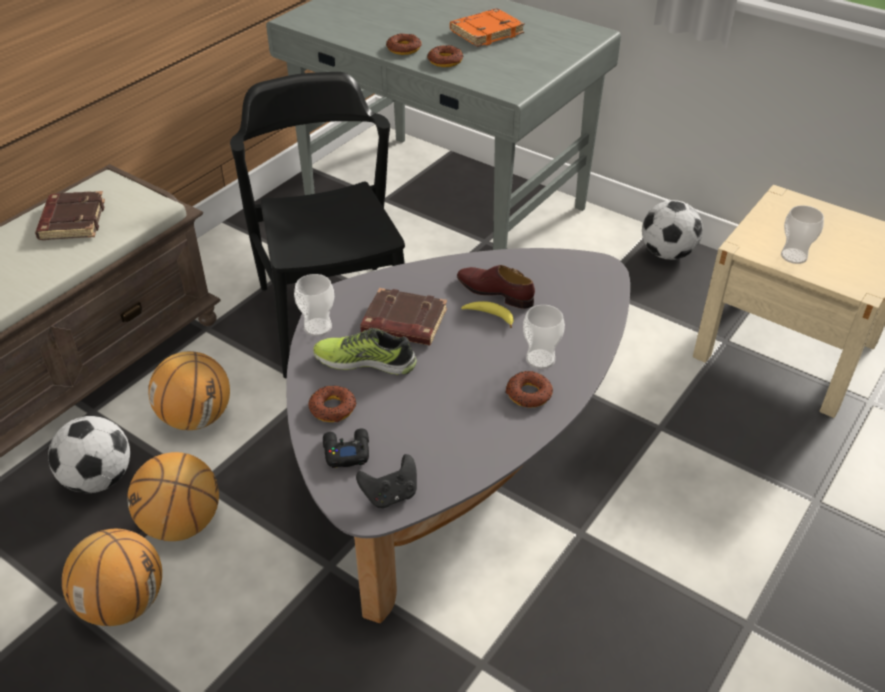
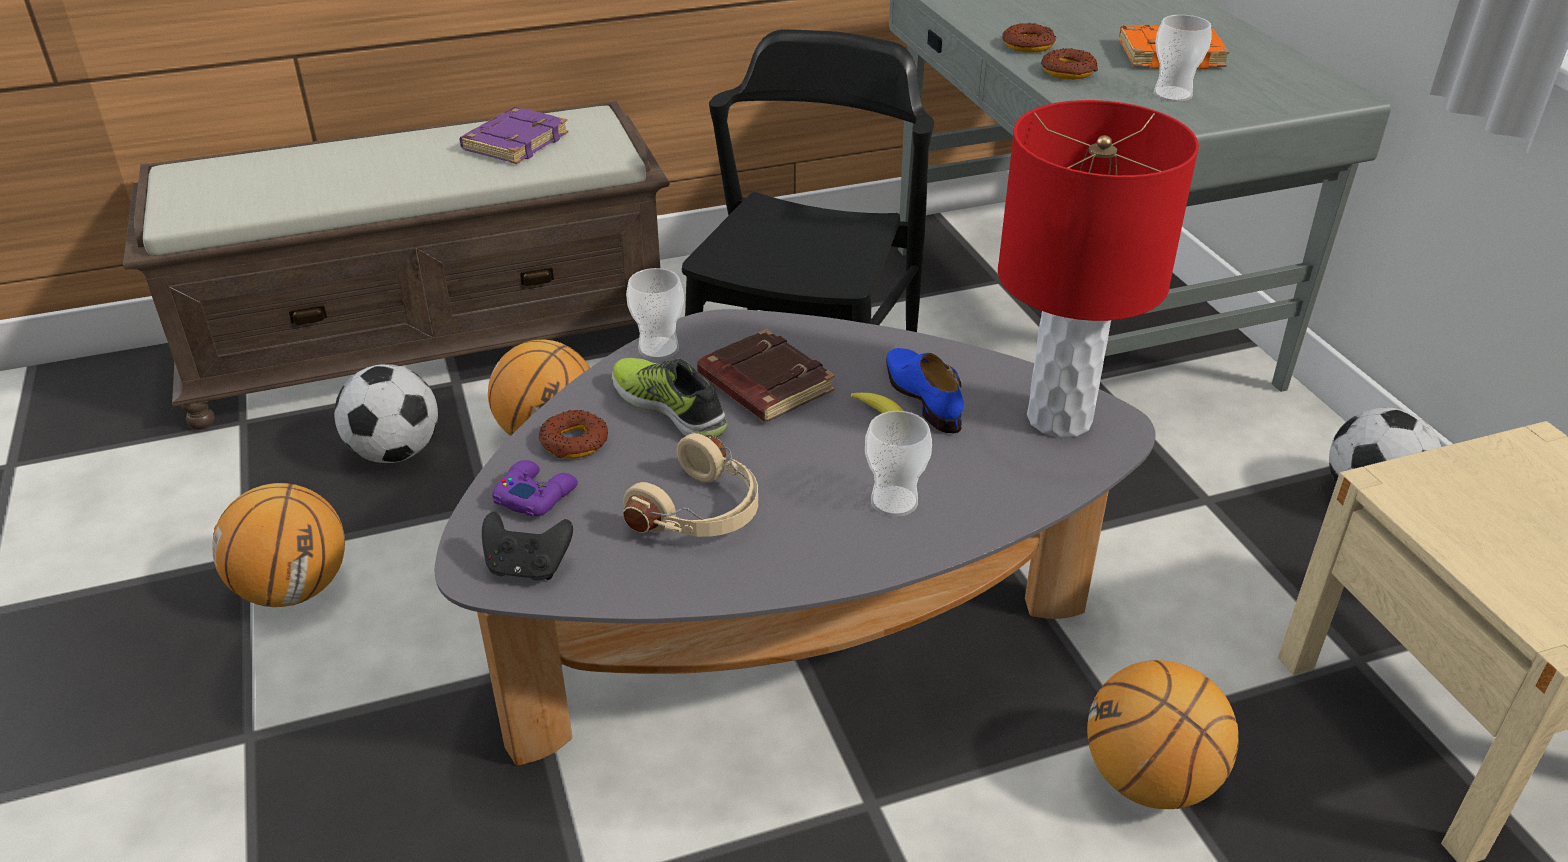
camera: 35 degrees right, 5 degrees down
(71, 221) = (515, 142): brown book -> purple book
(182, 524) = (426, 538): basketball -> basketball (1149, 780)
(346, 451) = (535, 495): black game controller -> purple game controller
(450, 414) = (701, 512): none -> beige headphones
(495, 292) = (923, 396): brown shoe -> blue shoe
(528, 394) = (829, 536): donut -> none
(572, 275) = (1058, 418): none -> red table lamp
(794, 256) = (1471, 534): cup -> cup (1172, 94)

